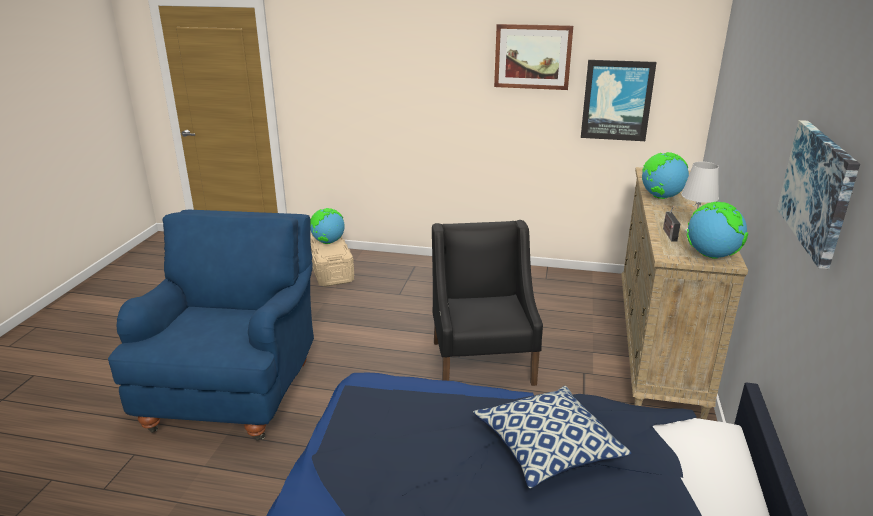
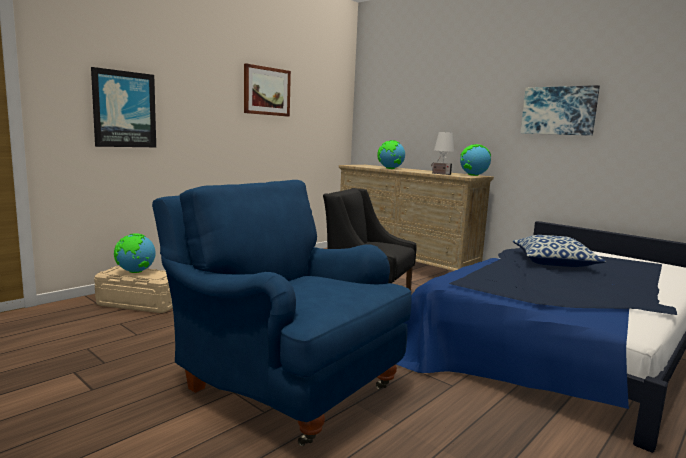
camera: 60 degrees left, 15 degrees down
(617, 100) = (312, 124): picture -> picture (124, 109)

